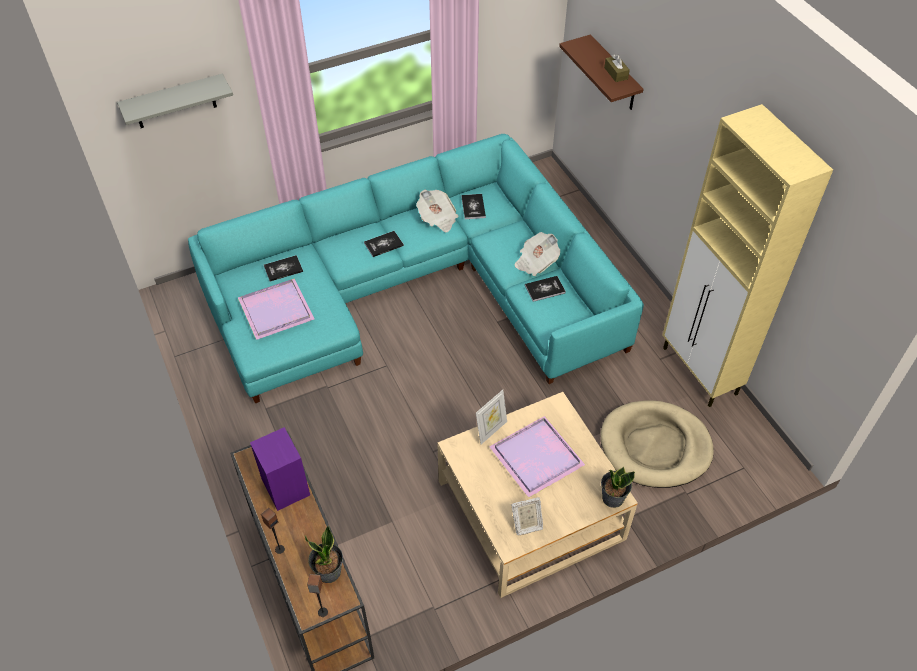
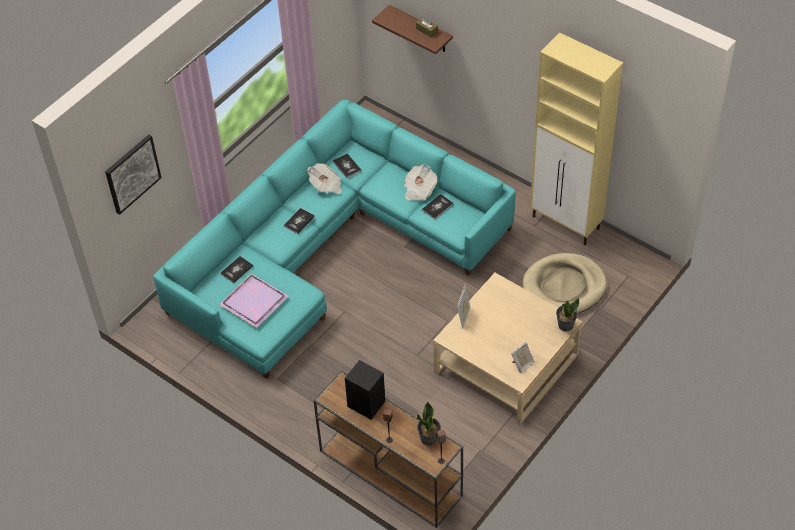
camera: 25 degrees left, 0 degrees up
(174, 102) = (132, 173): grey shelf -> picture
(286, 488) = (367, 404): purple speaker -> black speaker
(536, 459) = (504, 322): purple tray -> none

